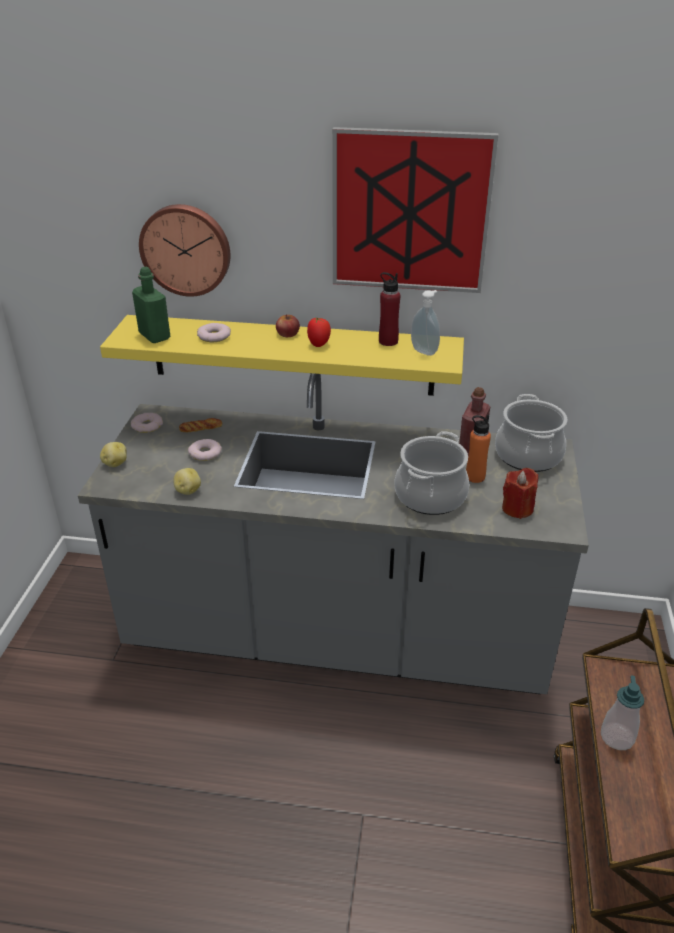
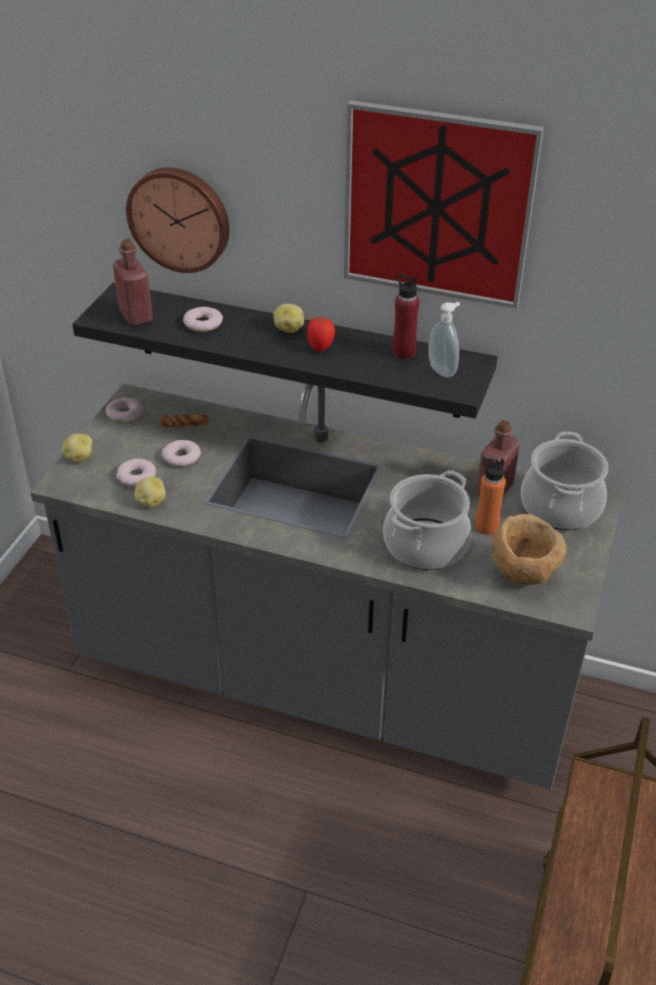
camera: 10 degrees right, 5 degrees up
(154, 336) = (136, 316): green bottle -> red bottle
(170, 472) = (136, 476): none -> donut
(288, 334) = (289, 329): apple -> potato
(292, 355) = (296, 350): yellow shelf -> black shelf
(517, 508) = (524, 574): red candle -> brown bowl
(617, 737) = (579, 859): soap dispenser -> none

